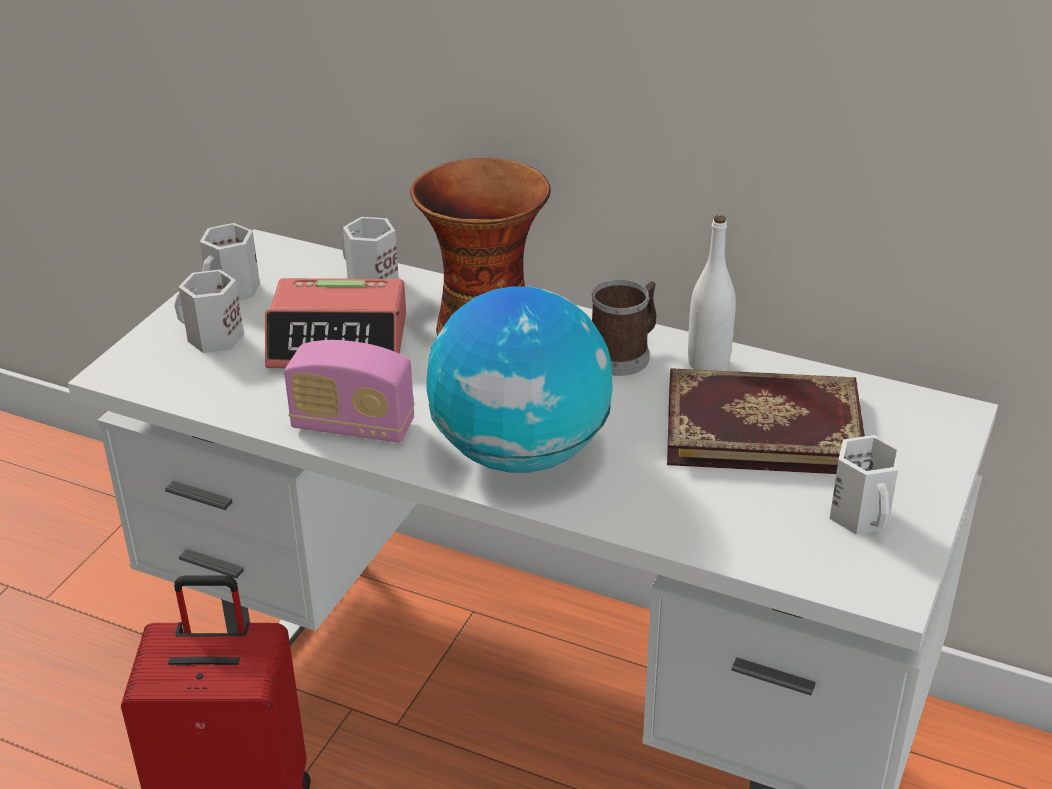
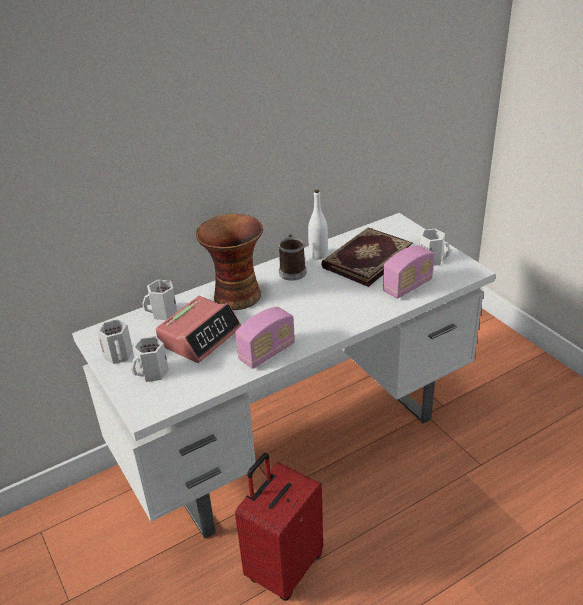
camera: 55 degrees left, 0 degrees up
(520, 452) = (328, 316): globe -> none
(722, 516) = (407, 286): none -> radio

